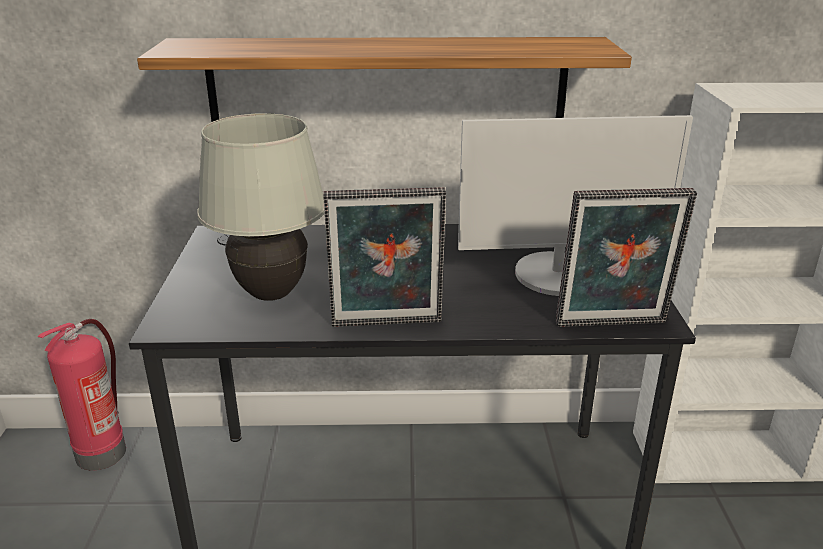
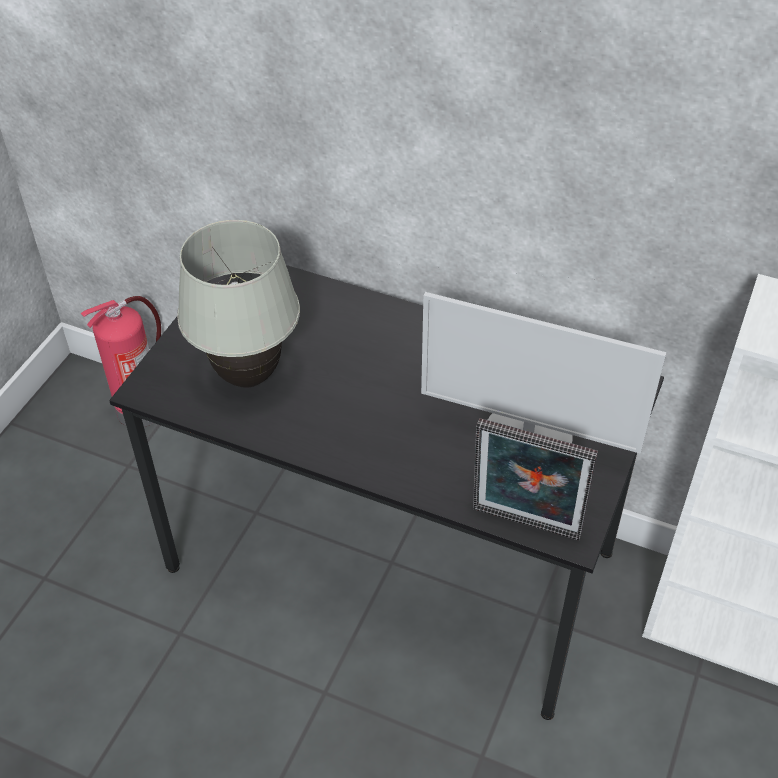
camera: 25 degrees right, 20 degrees up
(386, 325) = (323, 453): picture frame -> none
(387, 84) = (422, 175): shelf -> none

